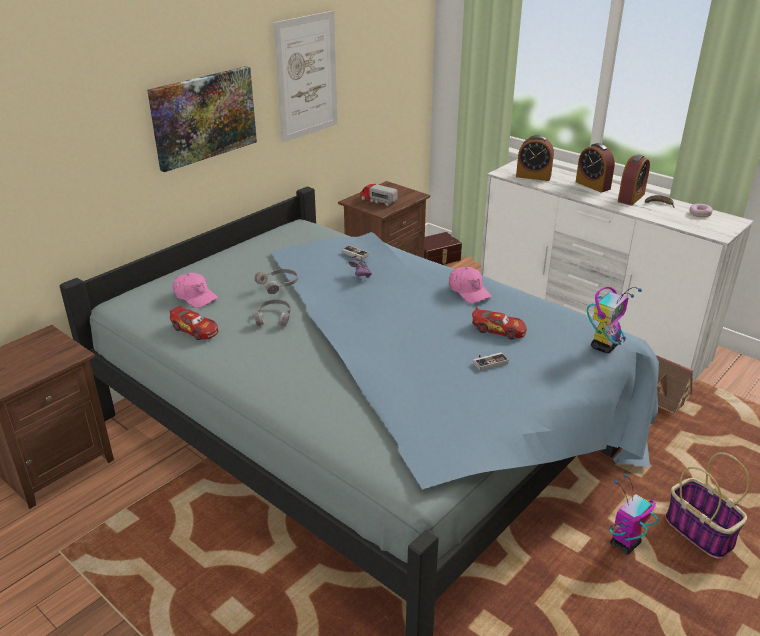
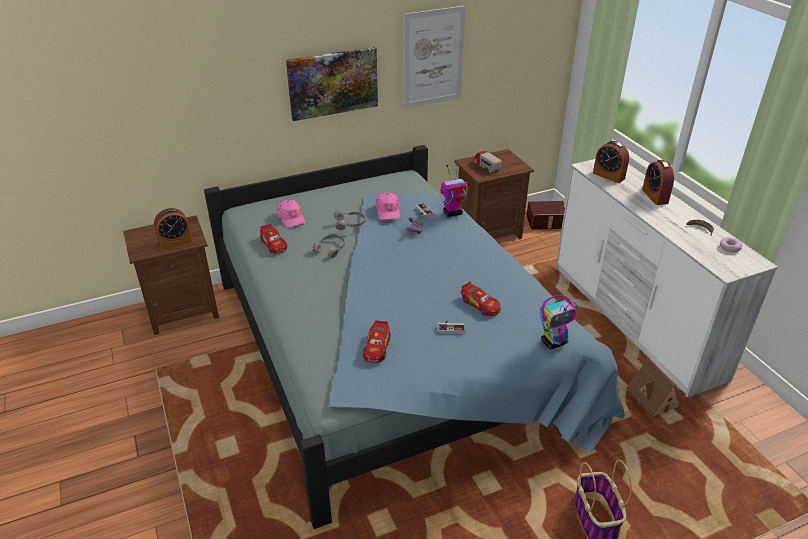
camera: 25 degrees right, 5 degrees up
(425, 405) = (377, 347): none -> toy car
(469, 291) = (484, 266): pink cap -> pink cap (388, 211)
(625, 544) = (526, 504): toy robot -> toy robot (452, 213)
(631, 198) = (679, 216): alarm clock -> alarm clock (175, 242)

